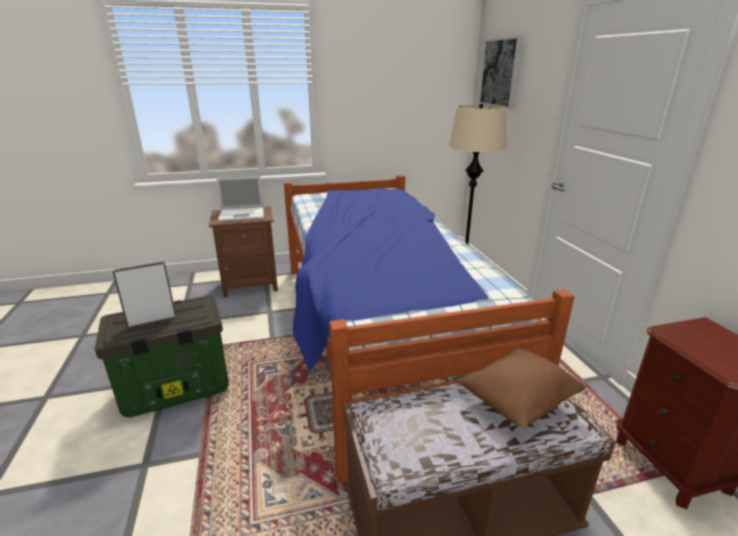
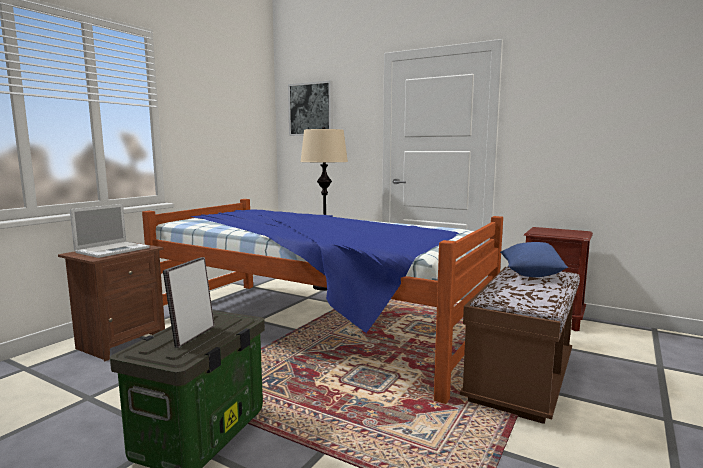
camera: 45 degrees left, 15 degrees down
(517, 402) = (531, 274): brown pillow -> blue pillow

